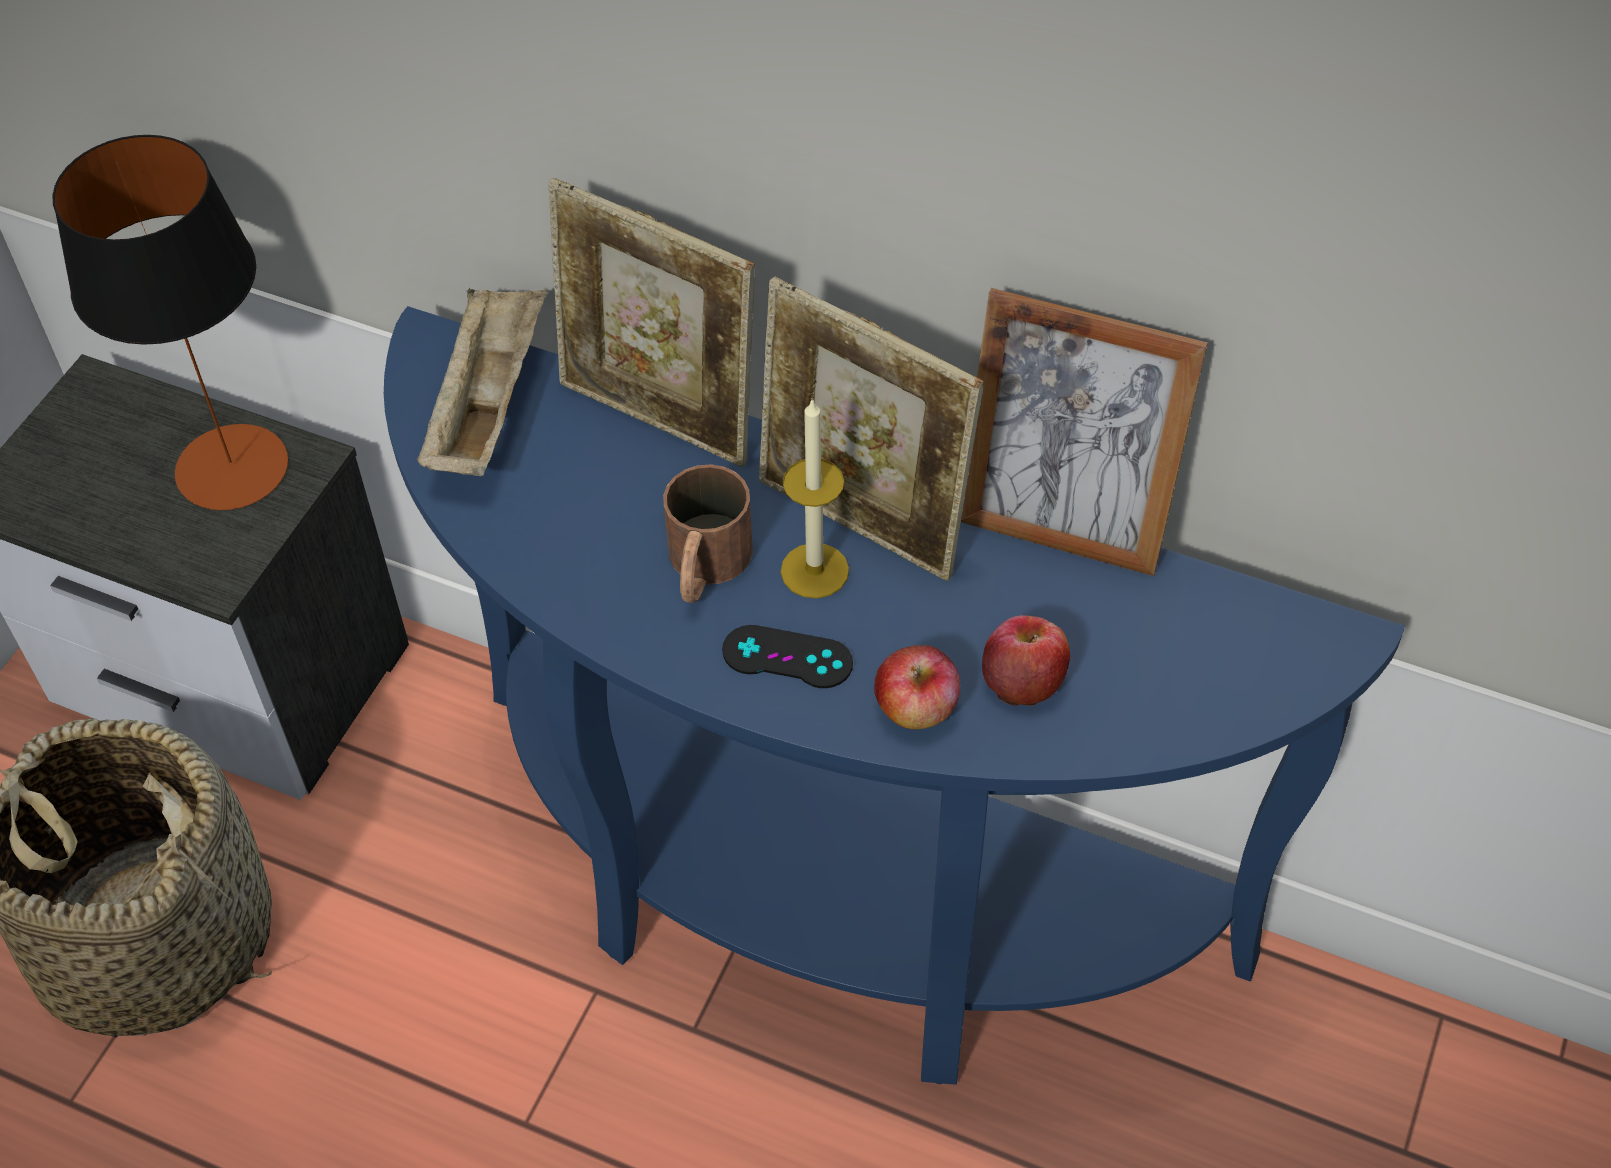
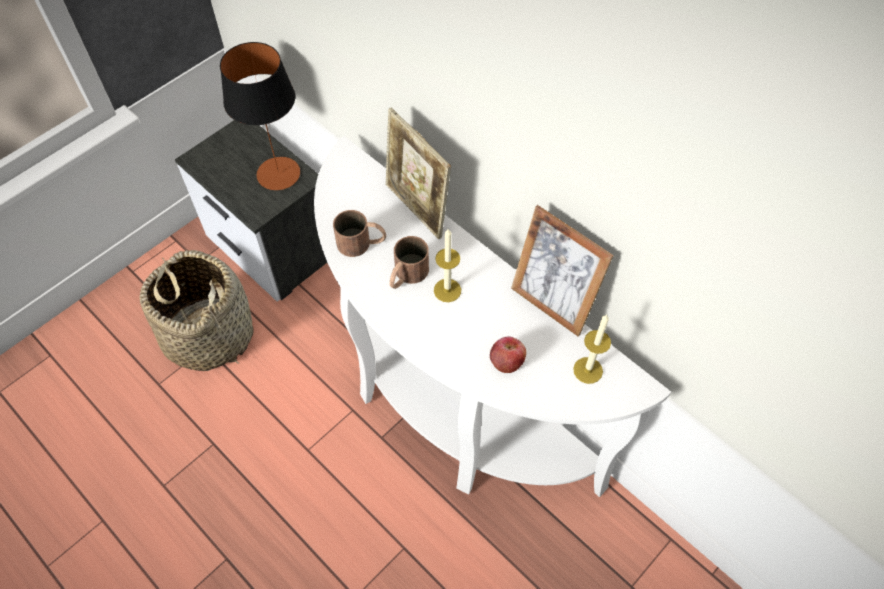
camera: 20 degrees right, 5 degrees up
(487, 405) = (355, 184): beige tray -> none
(564, 530) = (361, 243): none -> brown mug
(787, 657) = (421, 321): black game controller -> none
(821, 903) = (447, 407): blue console table -> white console table
(862, 522) = (474, 277): picture frame -> none
(916, 708) = (460, 358): apple -> none
(1209, 640) = (588, 370): none -> candle

